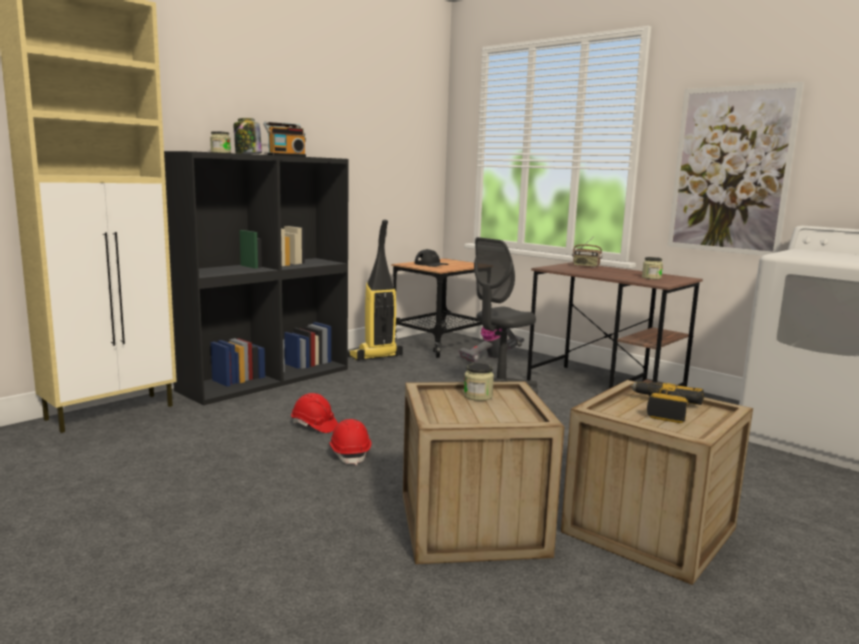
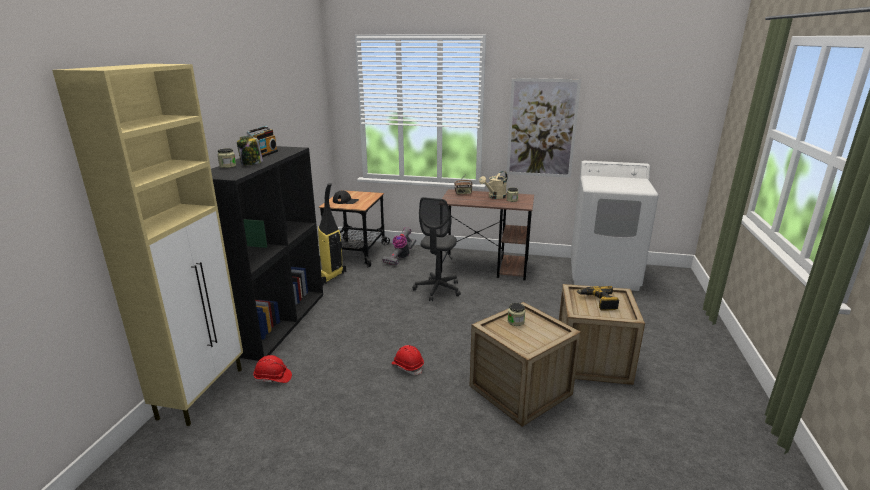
camera: 30 degrees left, 10 degrees up
(314, 426) = (361, 352): red hard hat -> red hard hat (273, 378)
(629, 273) = (495, 197): none -> beige watering can

